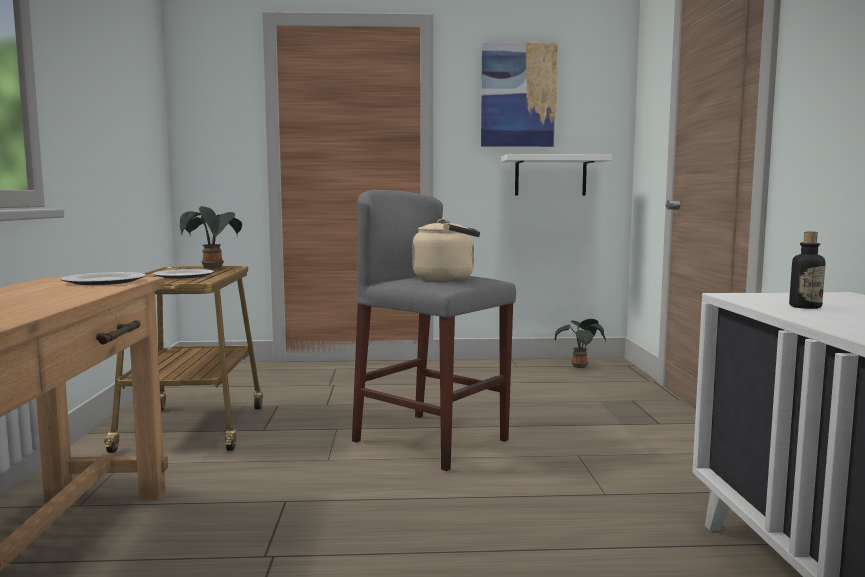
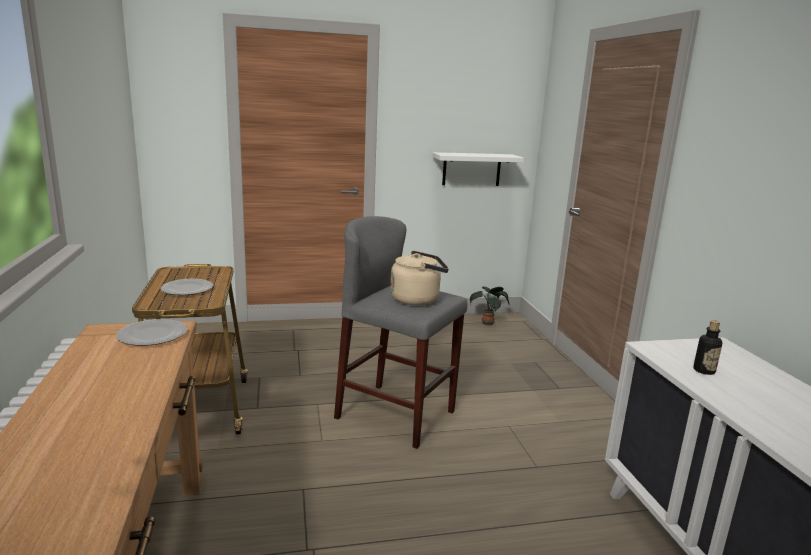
camera: 10 degrees left, 10 degrees up
(213, 269) = (204, 272): potted plant -> none
(518, 95) = (449, 100): picture -> none

